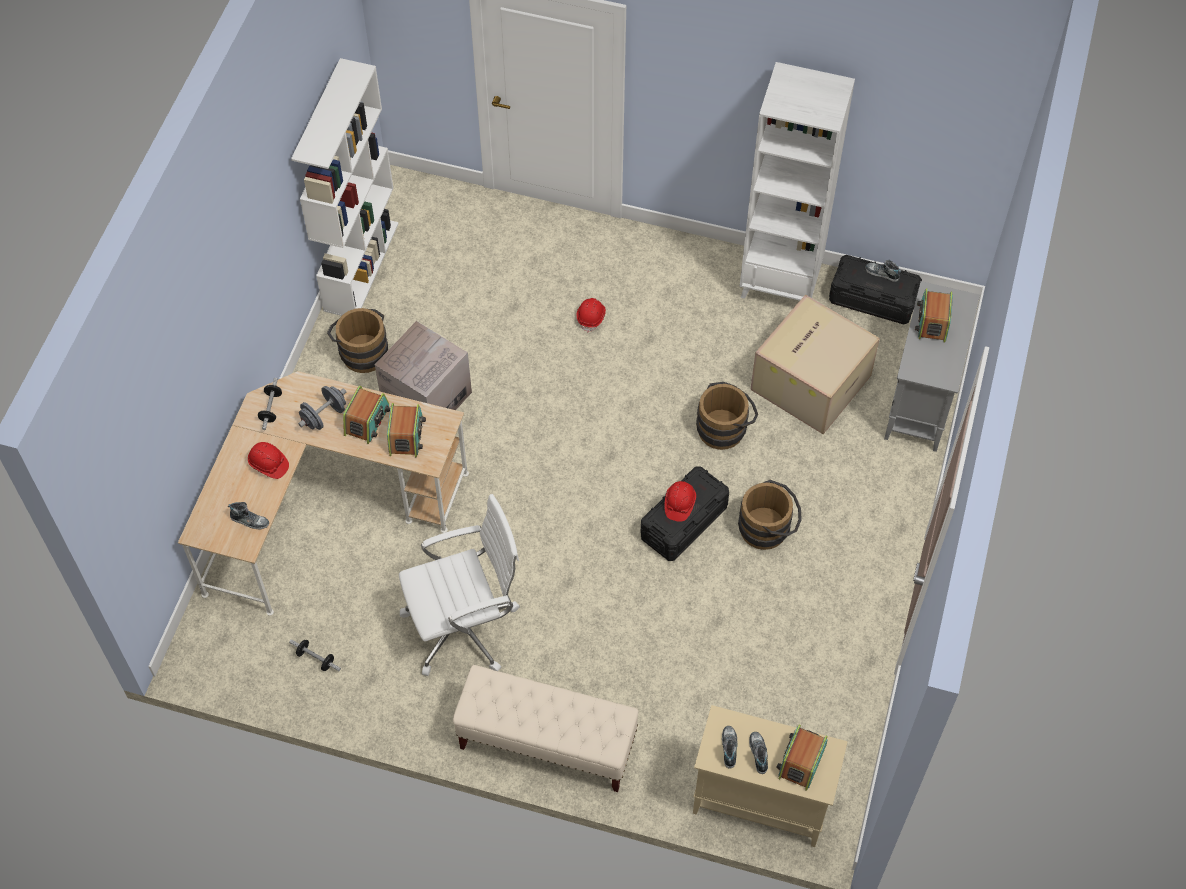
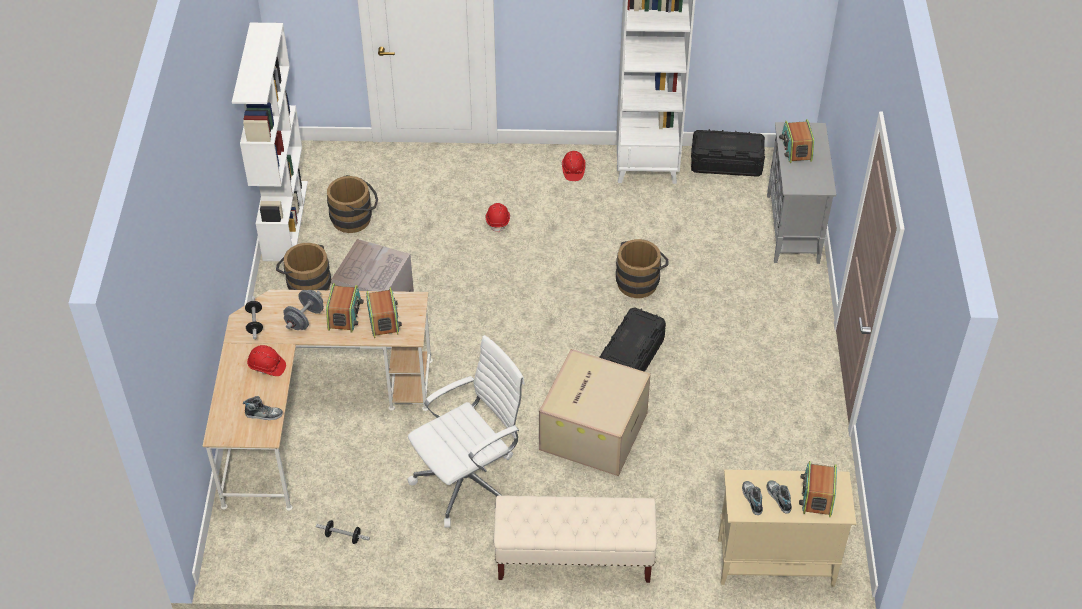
camera: 15 degrees left, 10 degrees down
(679, 504) = (627, 339): red hard hat -> red hard hat (573, 170)
(768, 528) = (704, 349): brown bucket -> brown bucket (355, 218)
(810, 381) = (697, 232): cardboard box -> cardboard box (592, 429)
(882, 273) = (731, 137): shoe -> none

